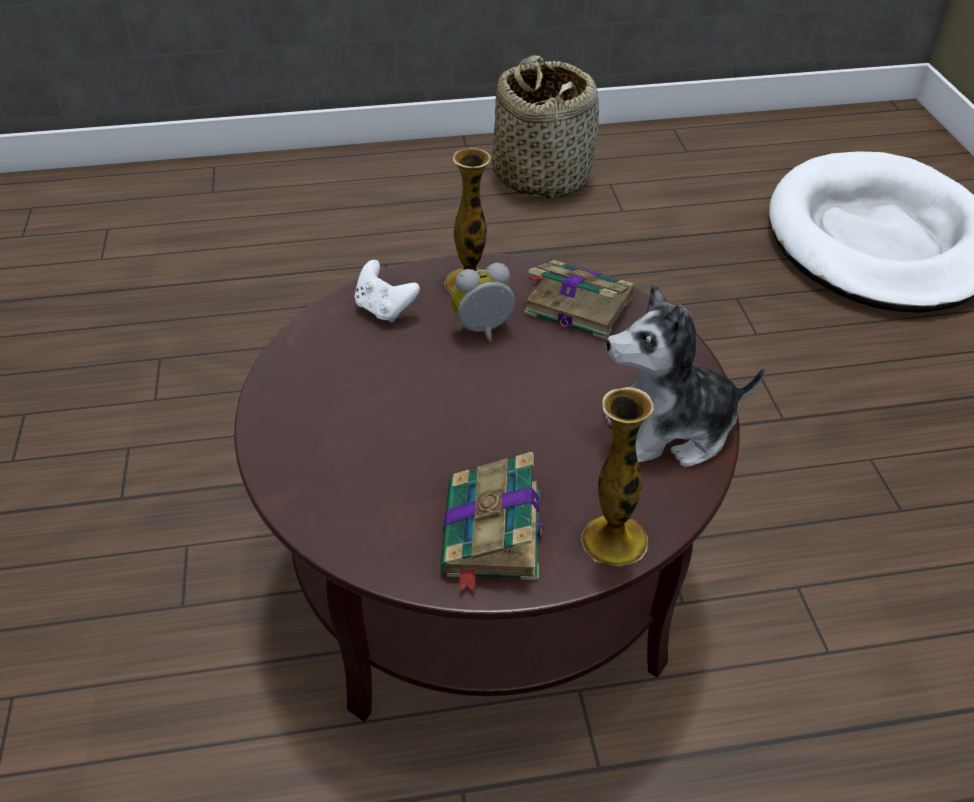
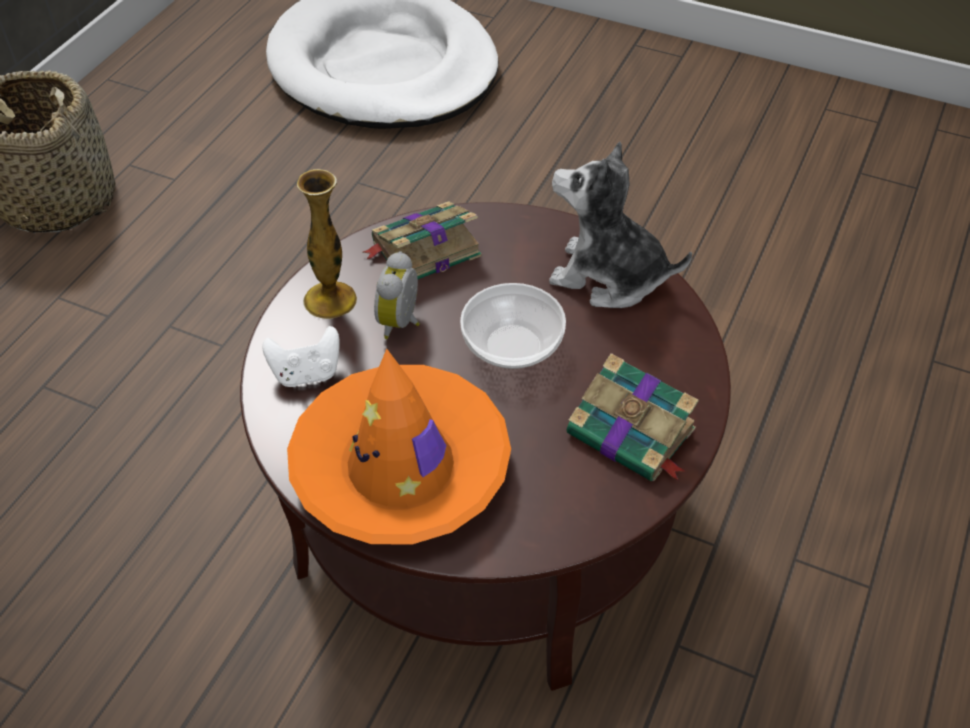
camera: 55 degrees left, 5 degrees up
(333, 405) = (401, 467): none -> orange hat
(524, 407) = (513, 344): none -> bowl
(614, 540) = (689, 366): vase -> none
(670, 430) = (608, 276): plush toy -> plush toy turned 90 degrees clockwise

